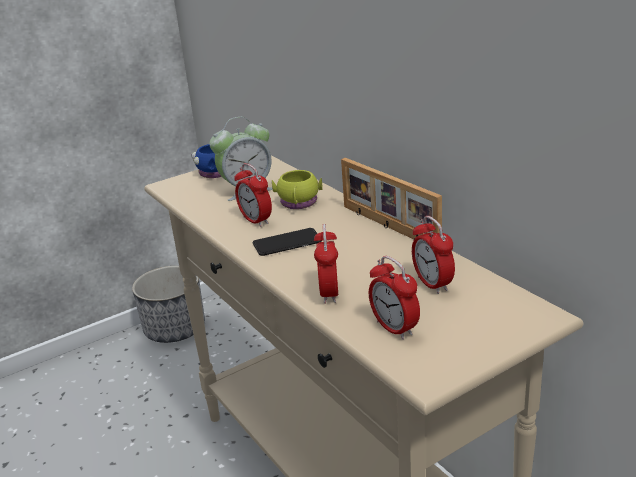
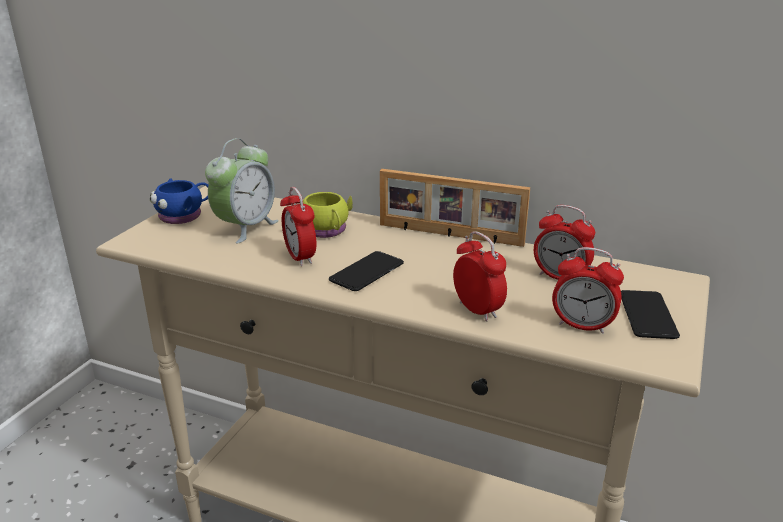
camera: 35 degrees left, 0 degrees up
(175, 328) = (65, 437): planter -> none
(256, 220) = (300, 257): alarm clock -> alarm clock turned 45 degrees clockwise
(463, 336) = (647, 315): none -> phone

